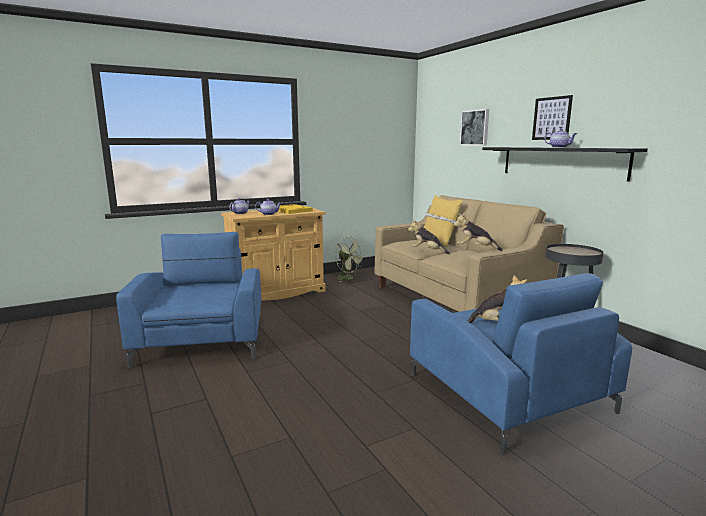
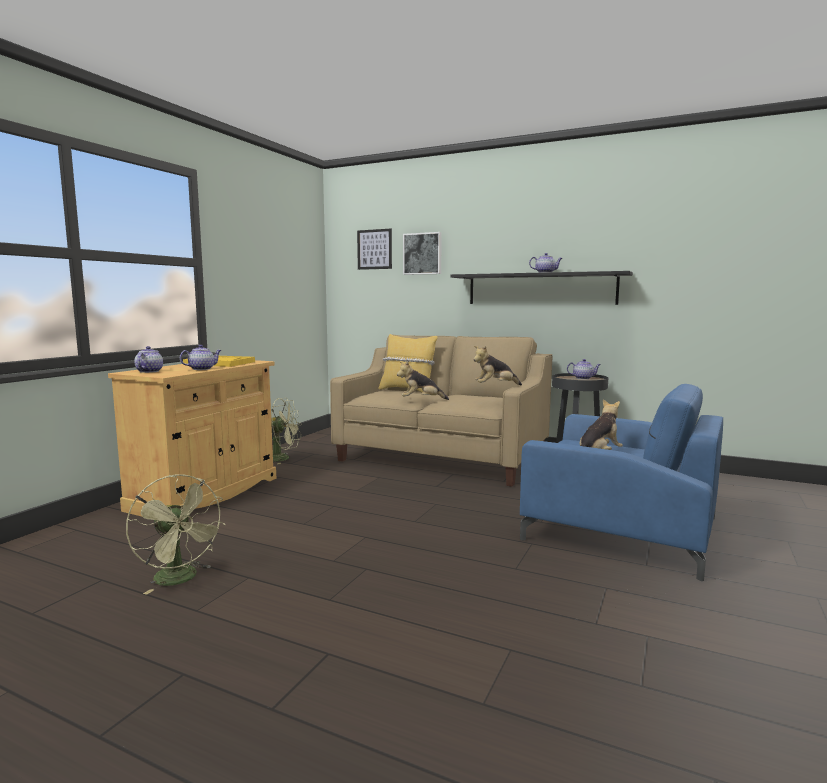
camera: 35 degrees left, 5 degrees down
(203, 338) = (181, 579): blue armchair -> green fan
(551, 118) = (525, 243): picture -> picture (374, 249)
(580, 251) = (583, 378): none -> teapot

